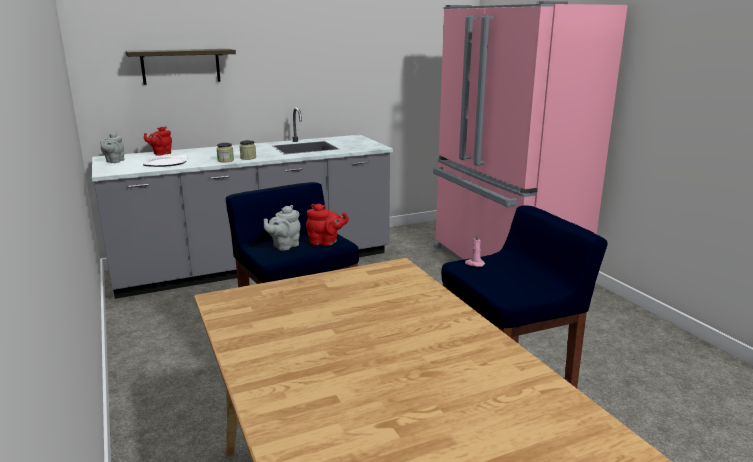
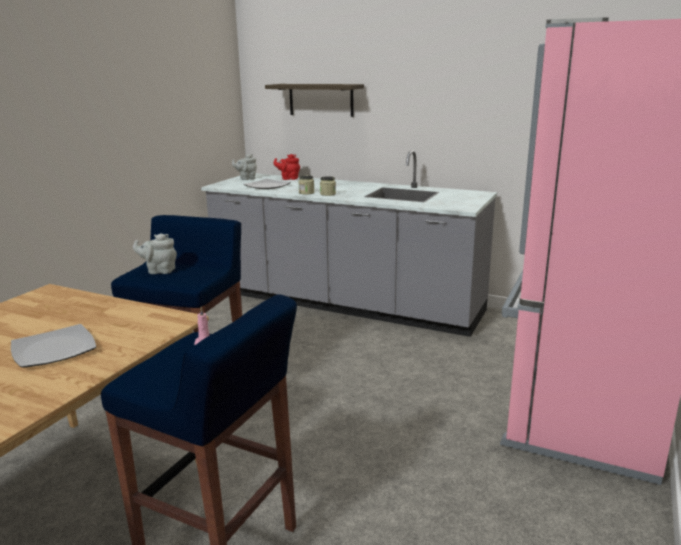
camera: 50 degrees right, 0 degrees up
(325, 242) = (186, 278): red teapot -> none
(385, 317) = (53, 349): none -> plate

